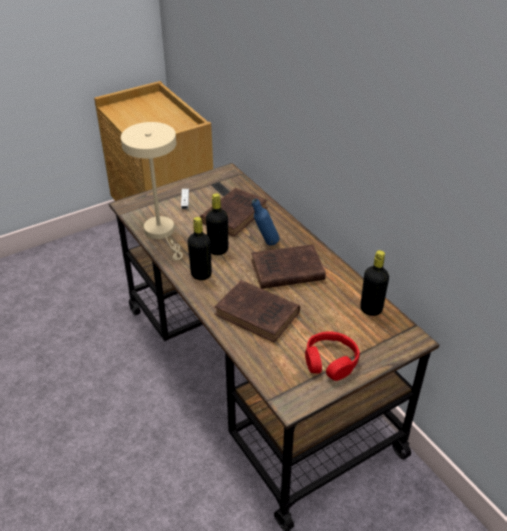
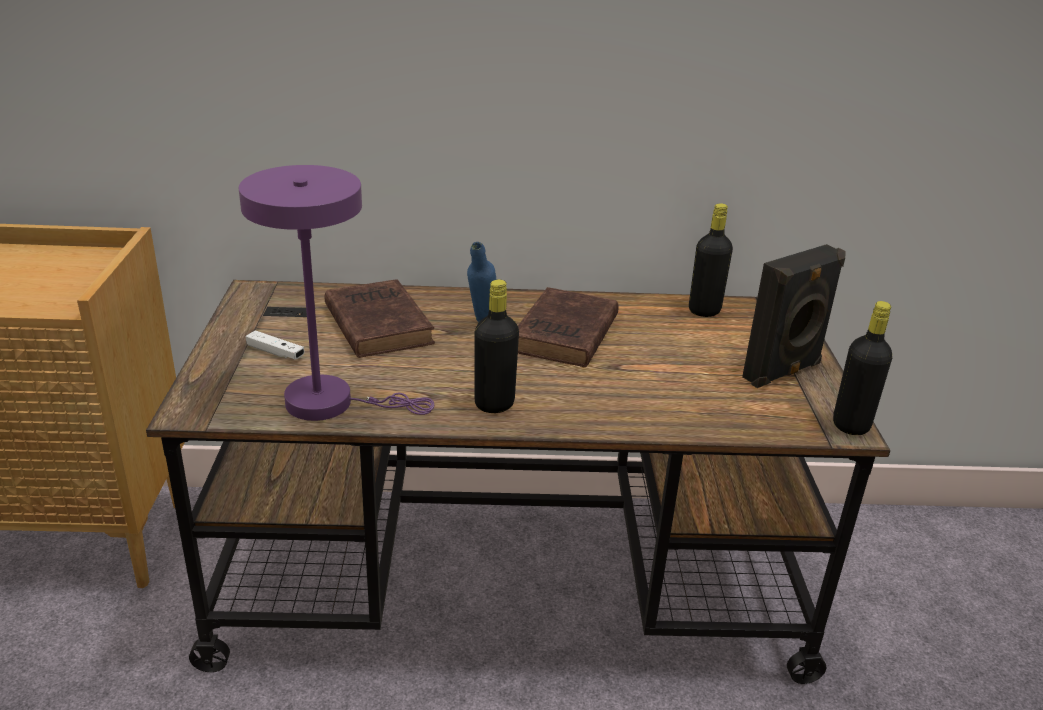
camera: 60 degrees left, 10 degrees down
(162, 233) = (331, 402): beige table lamp -> purple table lamp
(218, 250) = (449, 368): black bottle -> black bottle (851, 425)
(259, 314) = (642, 389): brown book -> none
(330, 361) = (783, 372): red headphones -> black speaker

